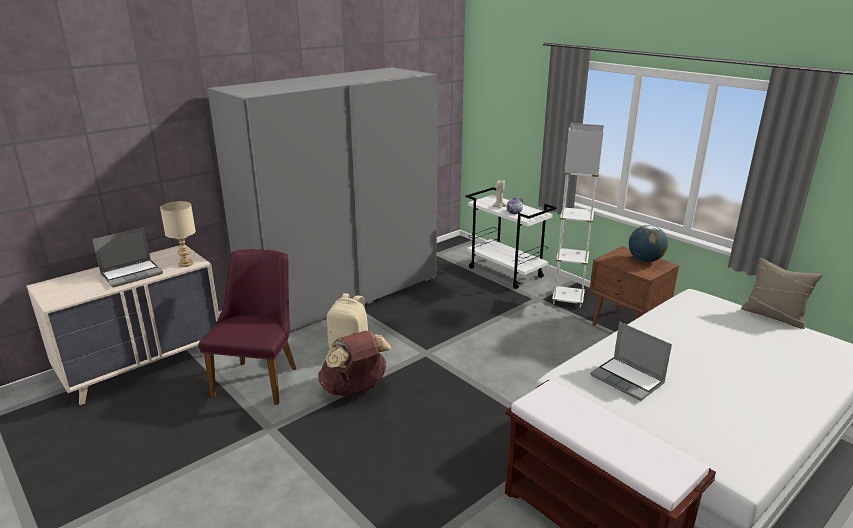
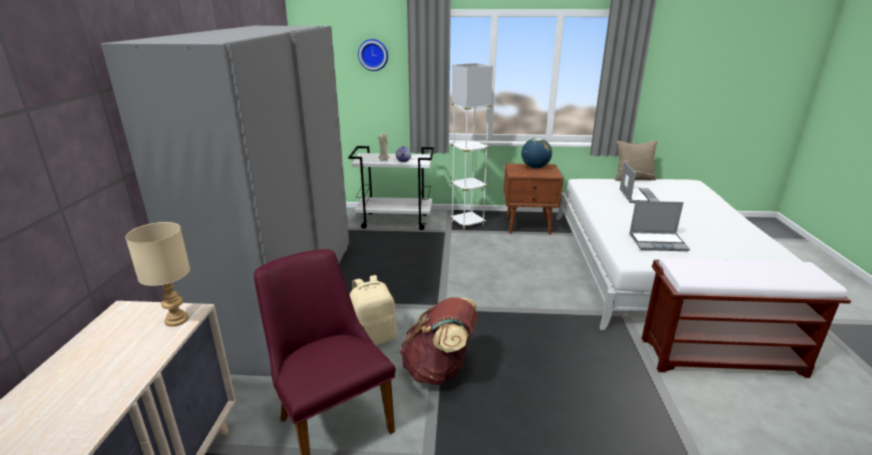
camera: 45 degrees left, 0 degrees up
(132, 274) = (108, 371): laptop -> laptop (637, 196)
(523, 99) = (373, 54): none -> wall clock

